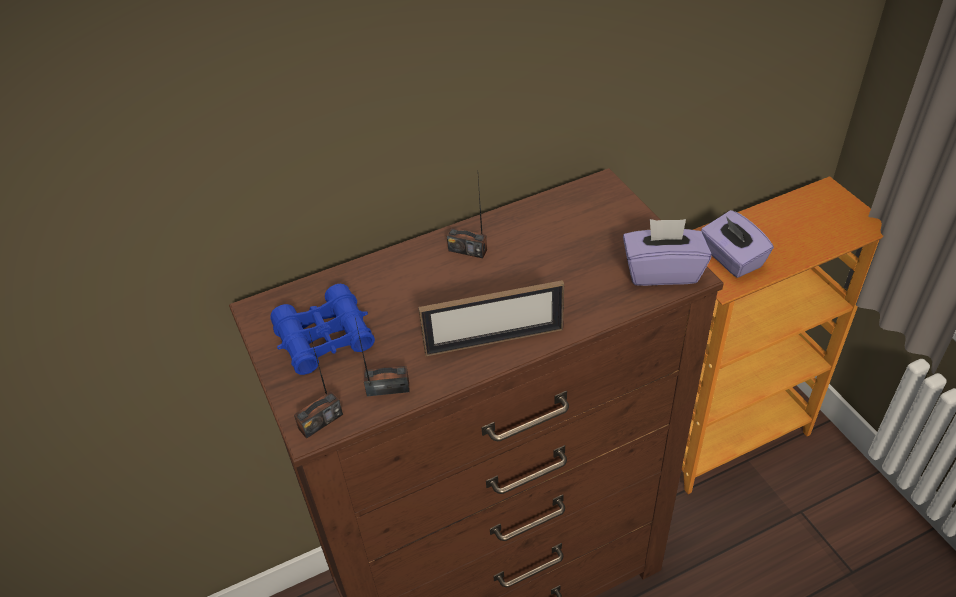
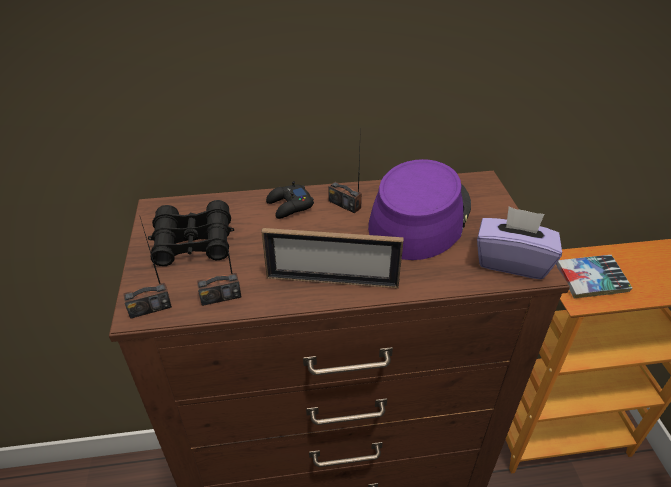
camera: 15 degrees right, 5 degrees down
(325, 338) = (193, 242): blue binoculars -> black binoculars
(388, 389) = (220, 296): radio -> radio turned 150 degrees clockwise
(408, 267) = (289, 206): none -> black game controller
(552, 244) = (419, 216): none -> purple hat
(731, 259) = (590, 281): purple tissue box -> book

